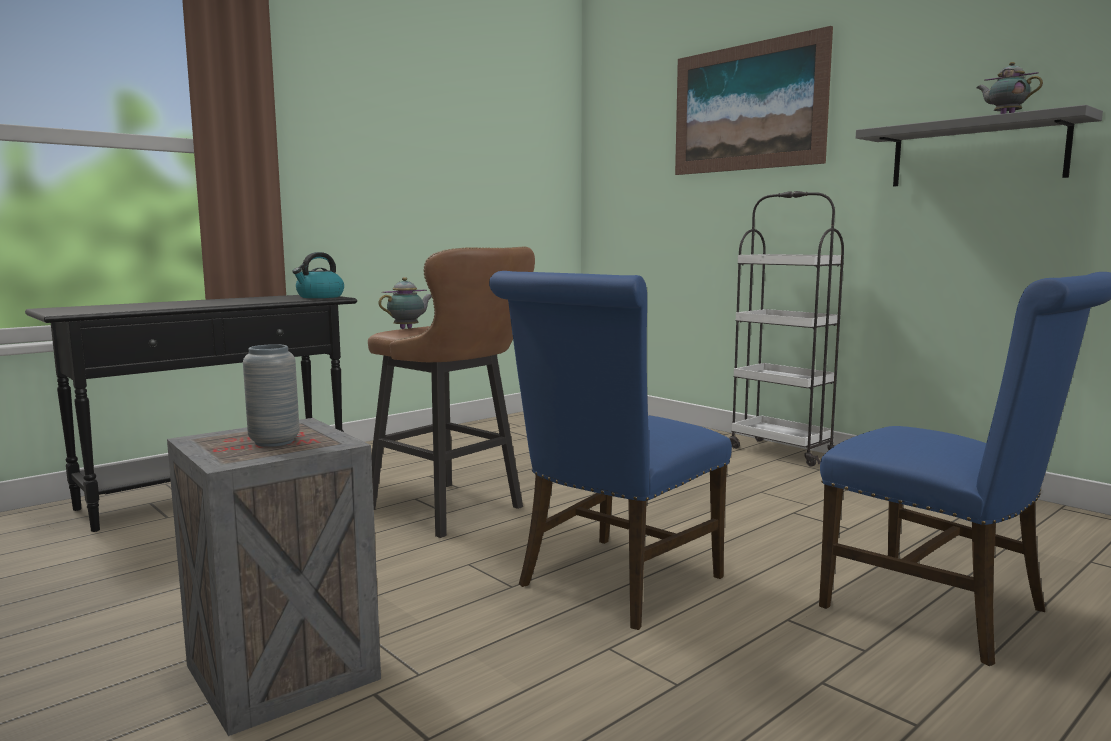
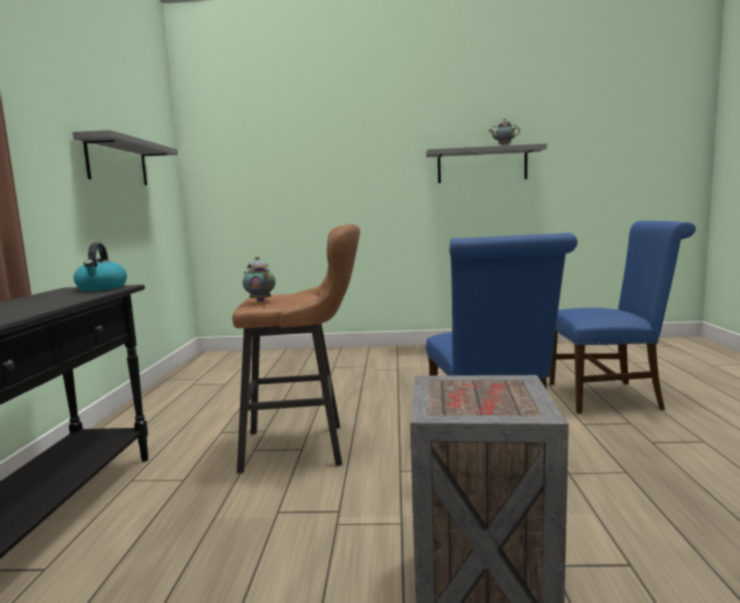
camera: 45 degrees left, 0 degrees up
(274, 442) = (488, 394): grey vase -> none
(408, 328) = (260, 301): teapot -> teapot turned 45 degrees counterclockwise
(454, 167) = (117, 162): none -> grey shelf
(747, 107) = (334, 130): picture -> none
(782, 452) = (391, 350): white cart -> none

